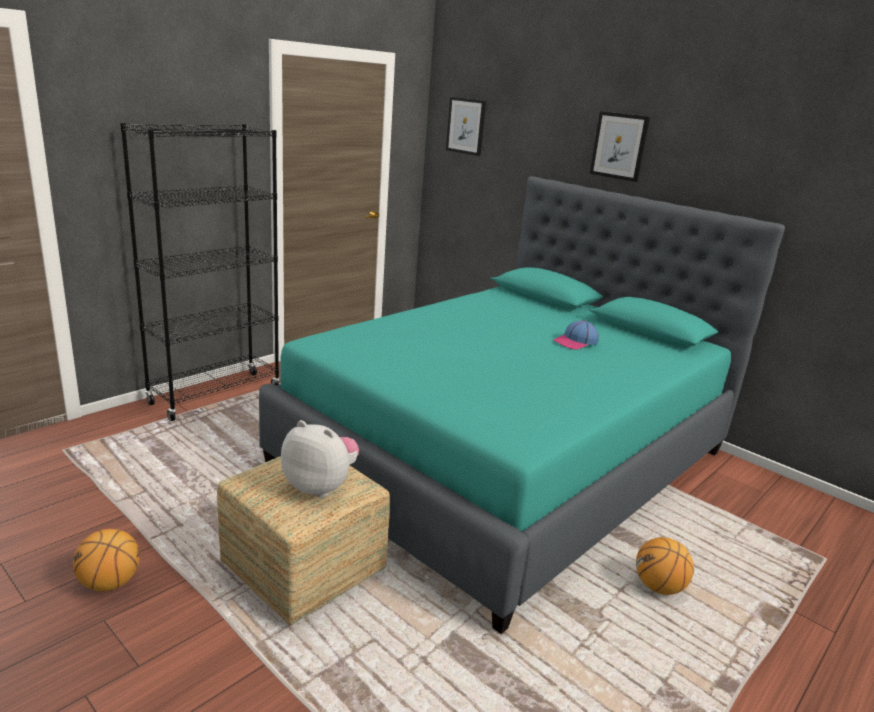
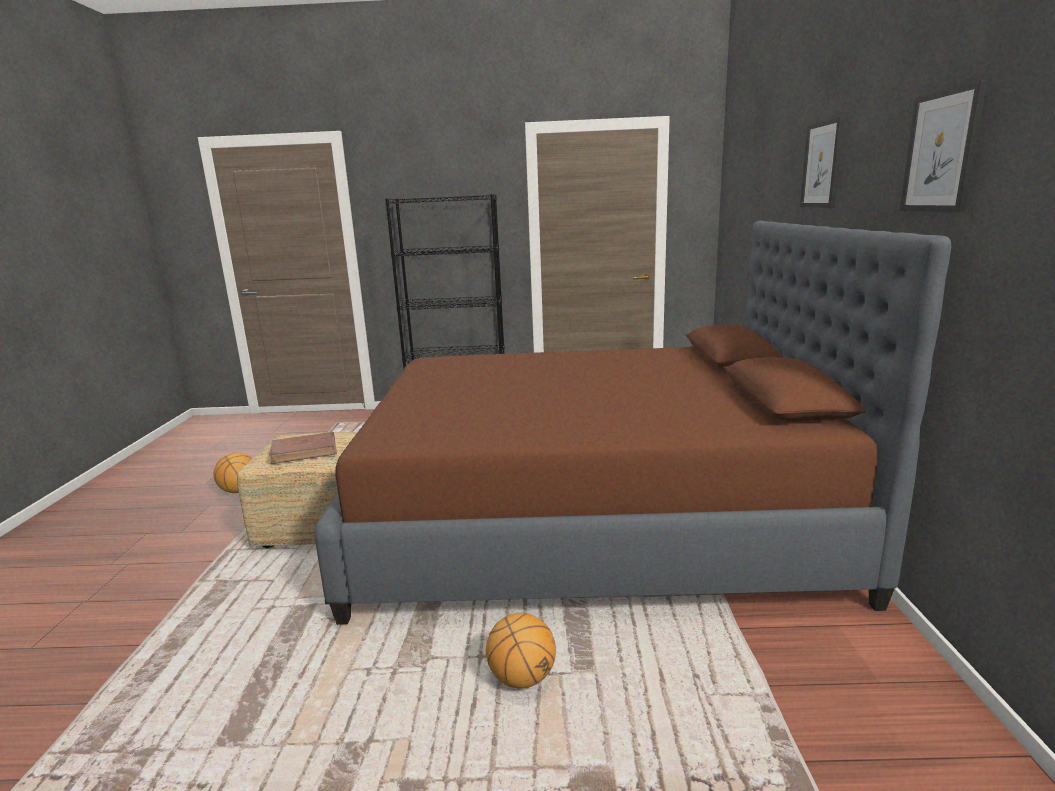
camera: 50 degrees right, 5 degrees down
(320, 486) = (304, 451): plush toy -> brown book
(466, 126) = (736, 178): picture -> picture (941, 152)
(507, 457) = (591, 517): turquoise bed -> brown bed
(575, 342) = (647, 394): cap -> none

